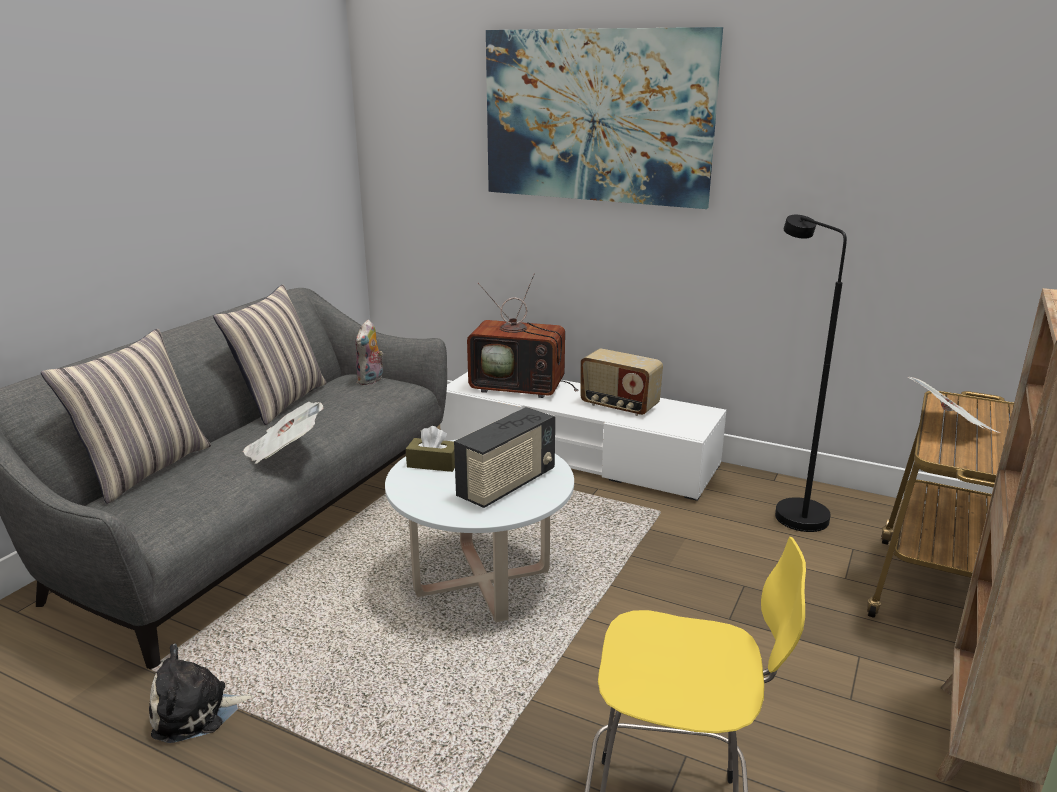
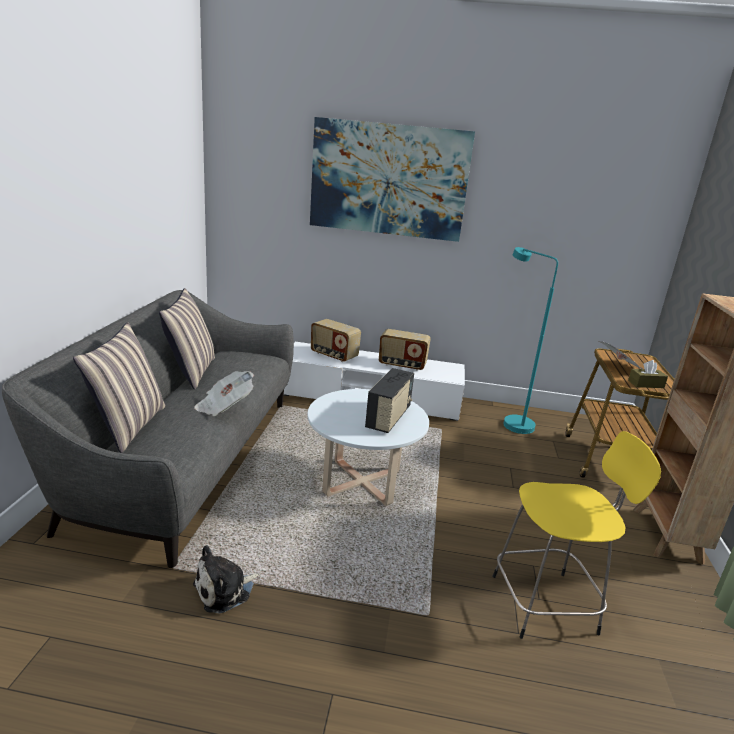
camera: 20 degrees left, 0 degrees up
(371, 380) = (245, 355): plush toy -> none
(433, 464) = (332, 408): brown tissue box -> brown tissue box (646, 384)
(521, 387) = (333, 355): television -> radio
(791, 511) = (511, 422): black floor lamp -> turquoise floor lamp

